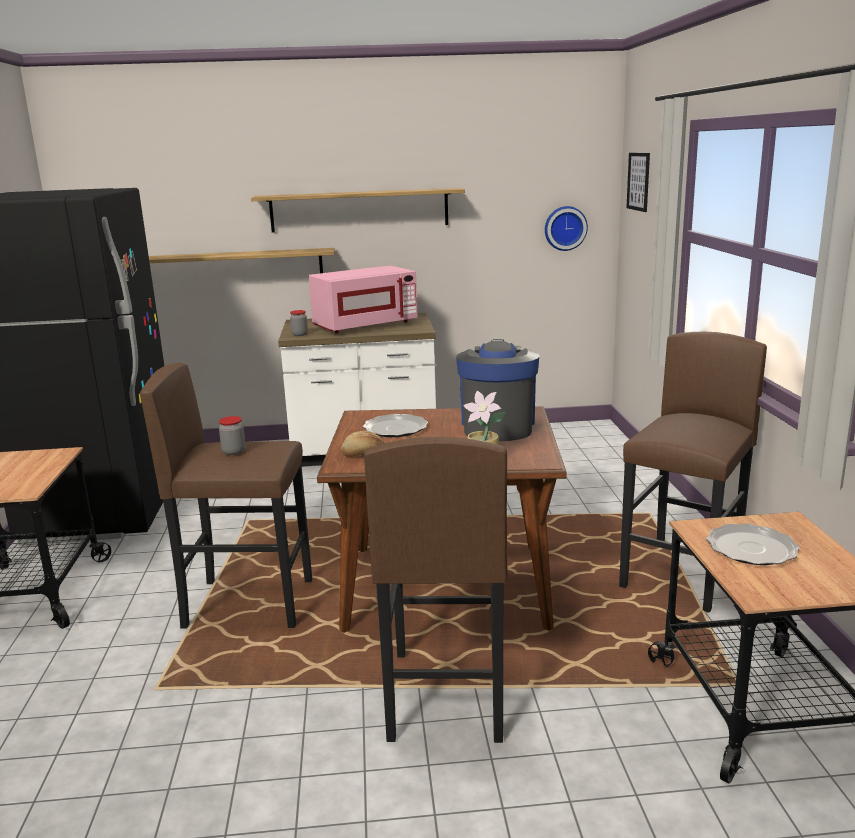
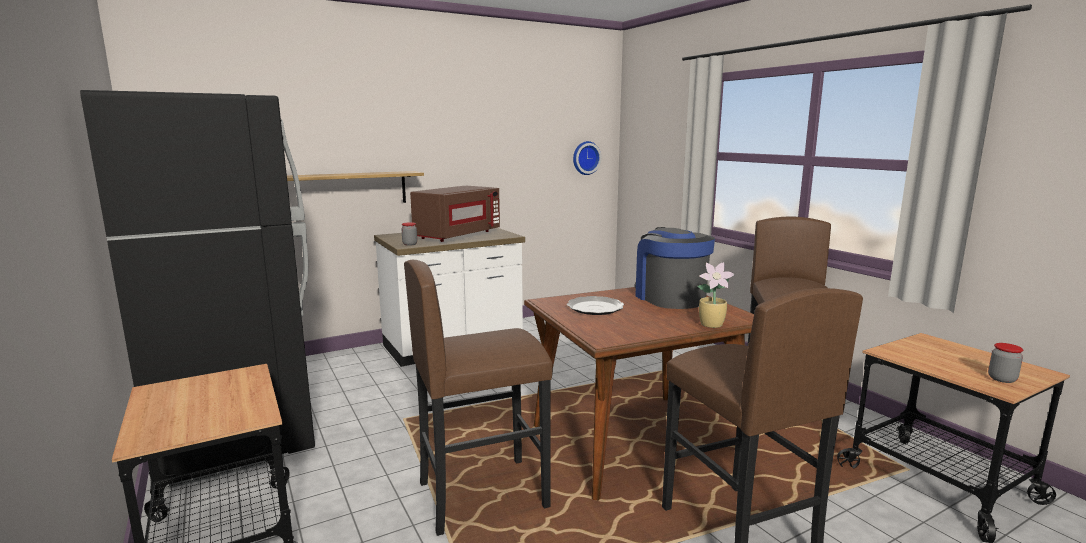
camera: 25 degrees left, 5 degrees down
(234, 451) = (484, 342): jar -> jar (1002, 379)
(359, 210) = (436, 139): shelf -> none
(363, 454) = (604, 329): bread -> none
(365, 326) = (457, 235): pink microwave -> brown microwave
(638, 181) = (646, 122): picture -> none
(751, 548) = (940, 359): plate -> none

